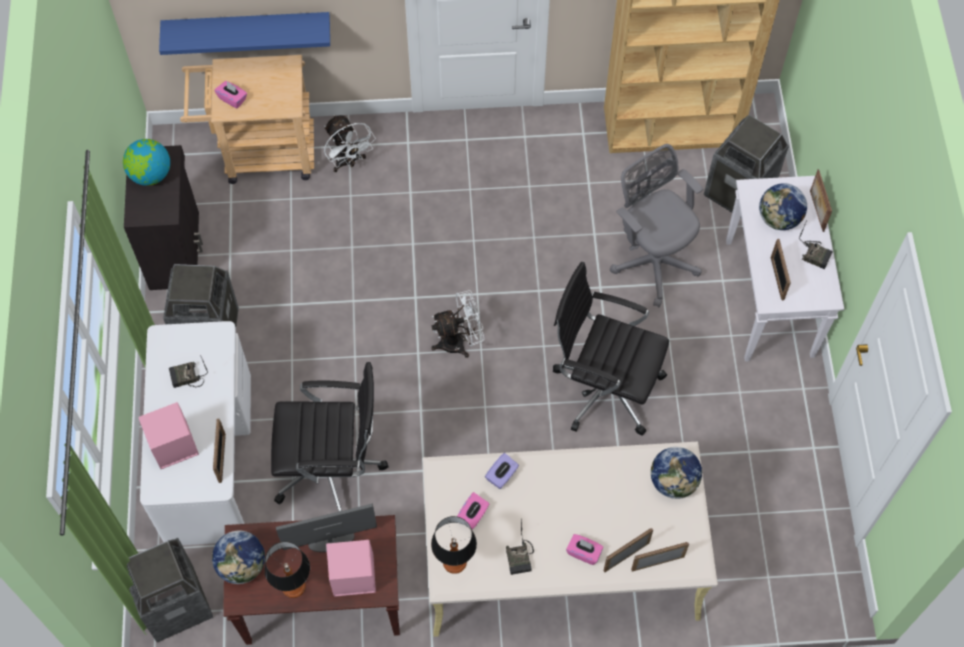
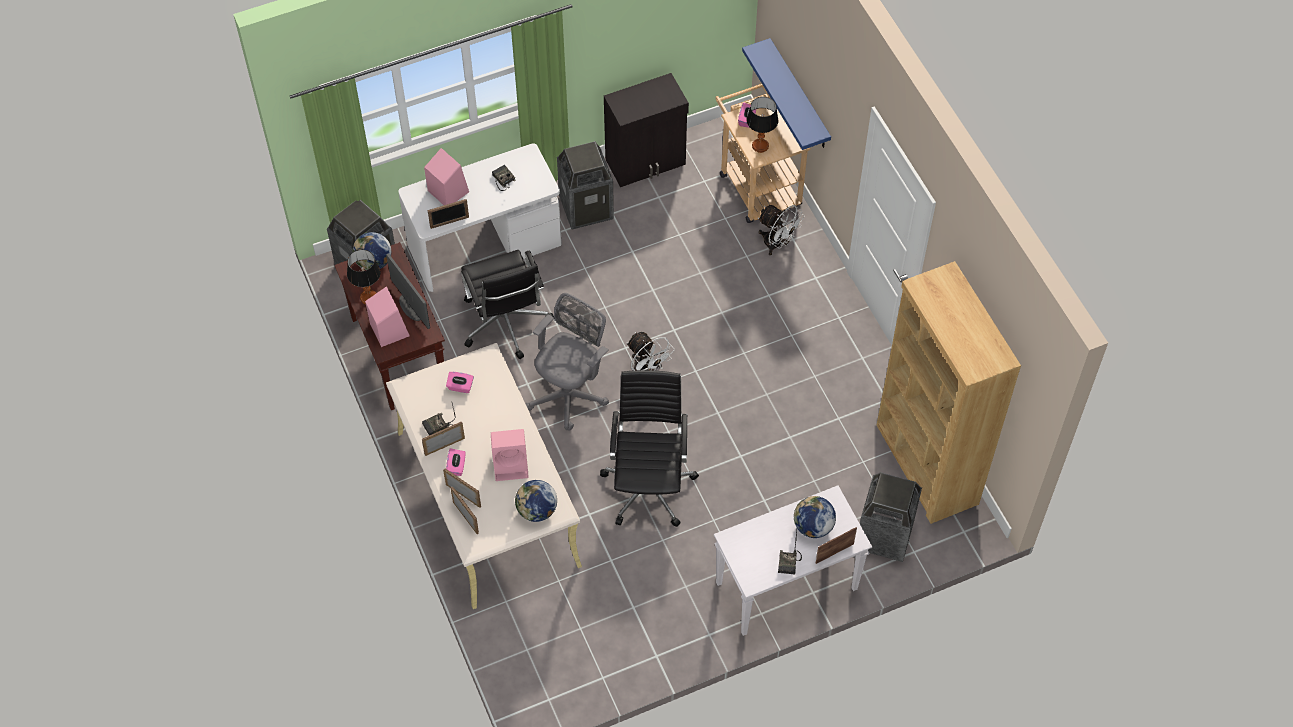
camera: 70 degrees right, 5 degrees down
(150, 174) = (654, 94): globe -> none
(348, 162) = (777, 244): white fan -> white fan turned 90 degrees counterclockwise
(454, 562) = (419, 387): table lamp -> table lamp (760, 146)
(502, 476) = (499, 395): purple tissue box -> none
(603, 490) = (512, 465): none -> pink speaker
(652, 259) = (784, 486): grey office chair -> grey office chair (570, 393)
(777, 278) = (753, 539): picture frame -> picture frame (444, 446)

